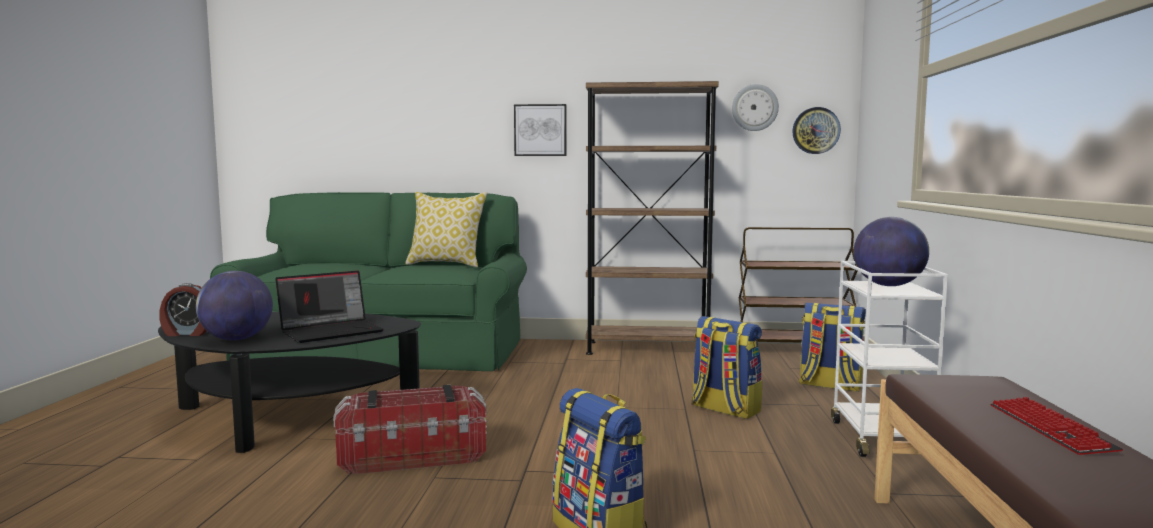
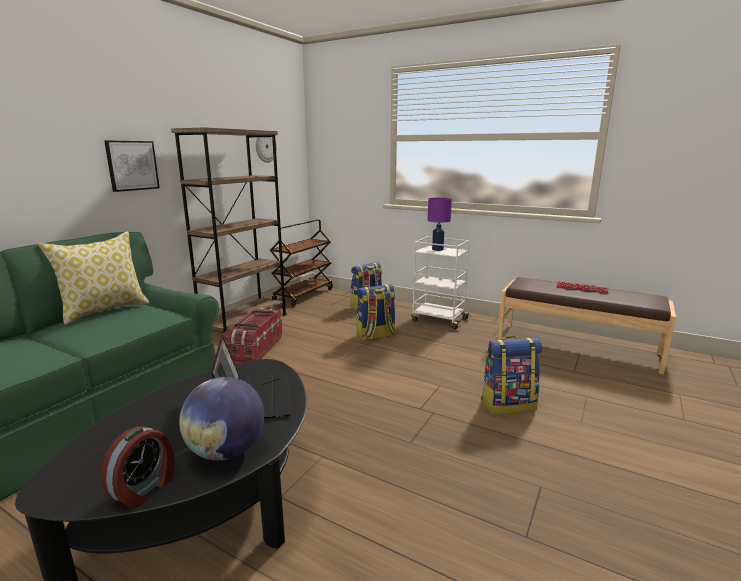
camera: 65 degrees left, 10 degrees up
(412, 457) = (368, 446): storage box -> storage box (255, 349)
(816, 130) = (292, 161): wall clock -> none
(888, 285) = (437, 249): globe -> purple table lamp

